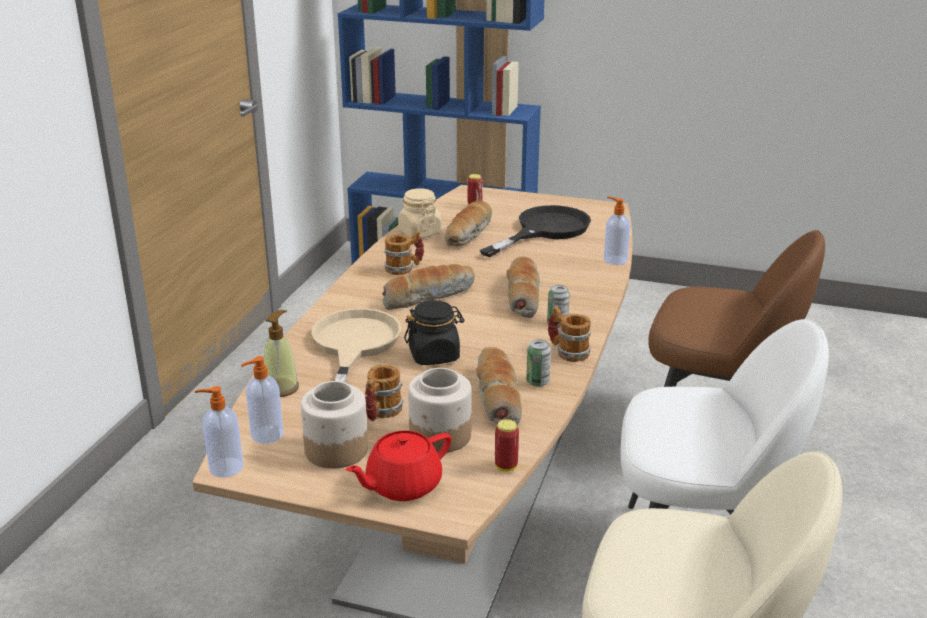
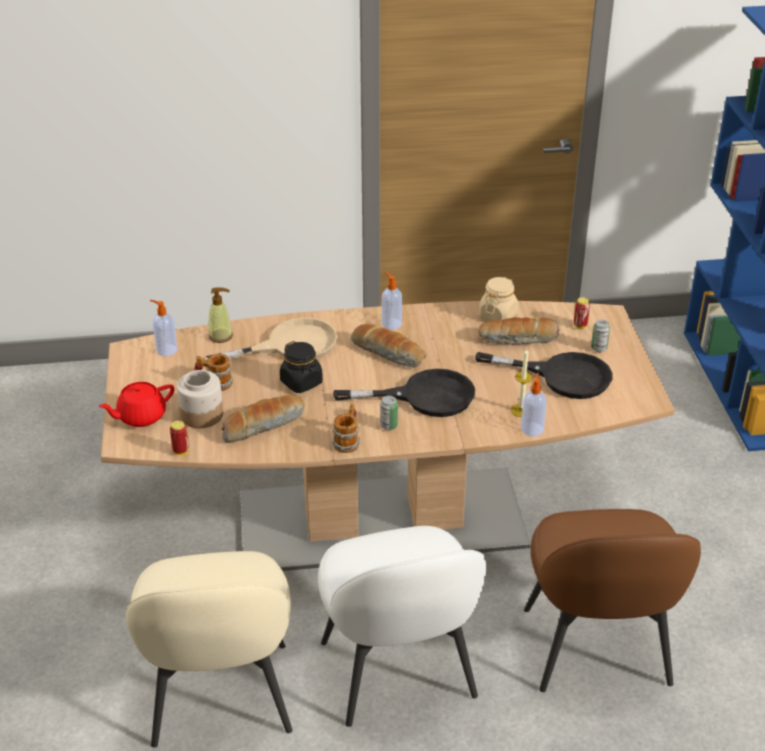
camera: 65 degrees right, 10 degrees up
(224, 468) = (126, 348): soap dispenser -> soap dispenser (391, 323)
(335, 450) = (164, 380): jar -> none
(402, 485) = (140, 416): red teapot -> red teapot turned 60 degrees counterclockwise
(404, 268) = (426, 328): mug -> none
(522, 295) = (424, 396): bread -> black frying pan
(537, 382) = (294, 438): can -> can (598, 348)
(582, 258) = (521, 410): none -> candle

